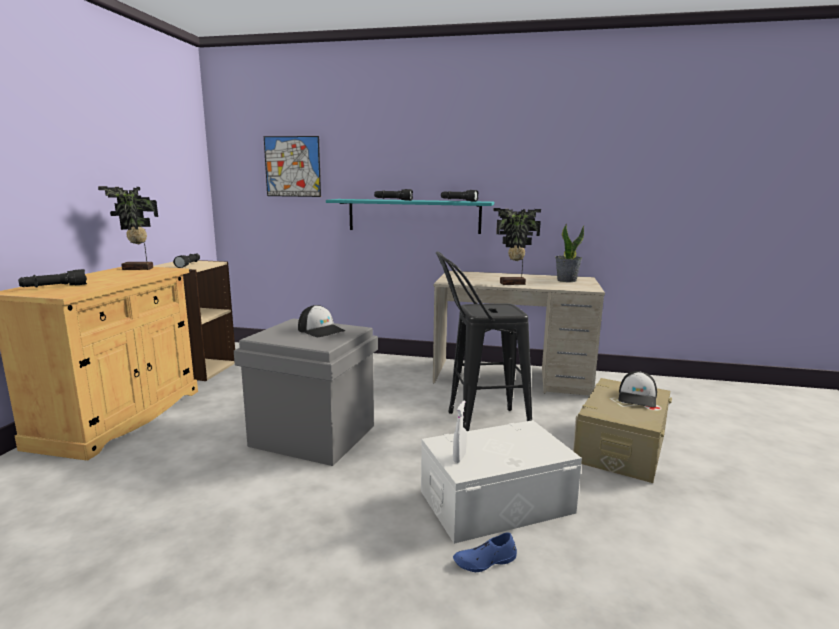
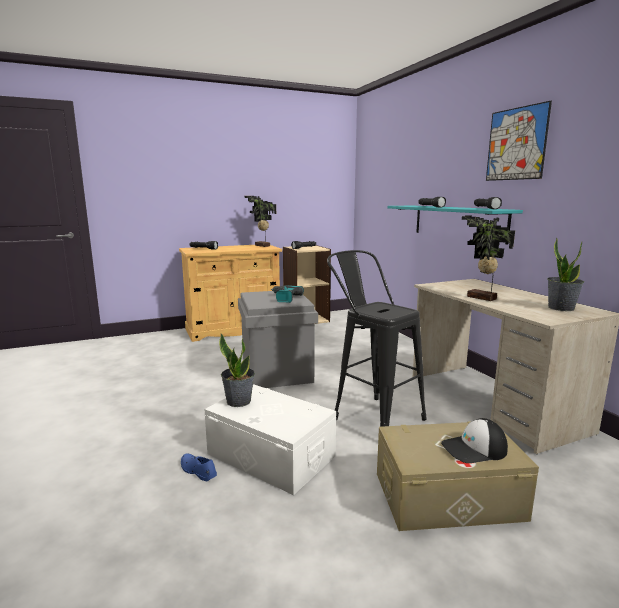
camera: 55 degrees right, 0 degrees up
(292, 166) = (390, 179): picture -> picture (516, 144)
(321, 330) = (284, 298): cap -> power drill
(459, 458) = (239, 401): white spray bottle -> potted plant

